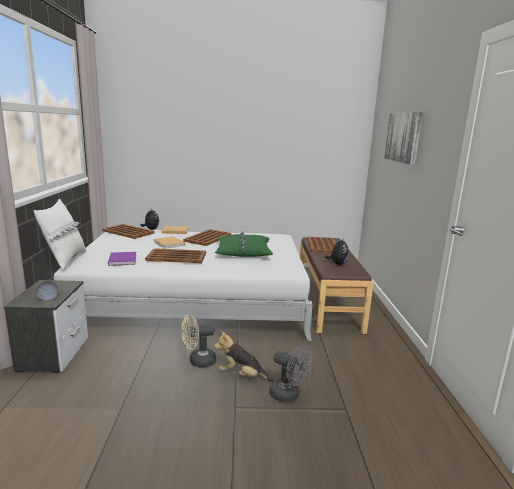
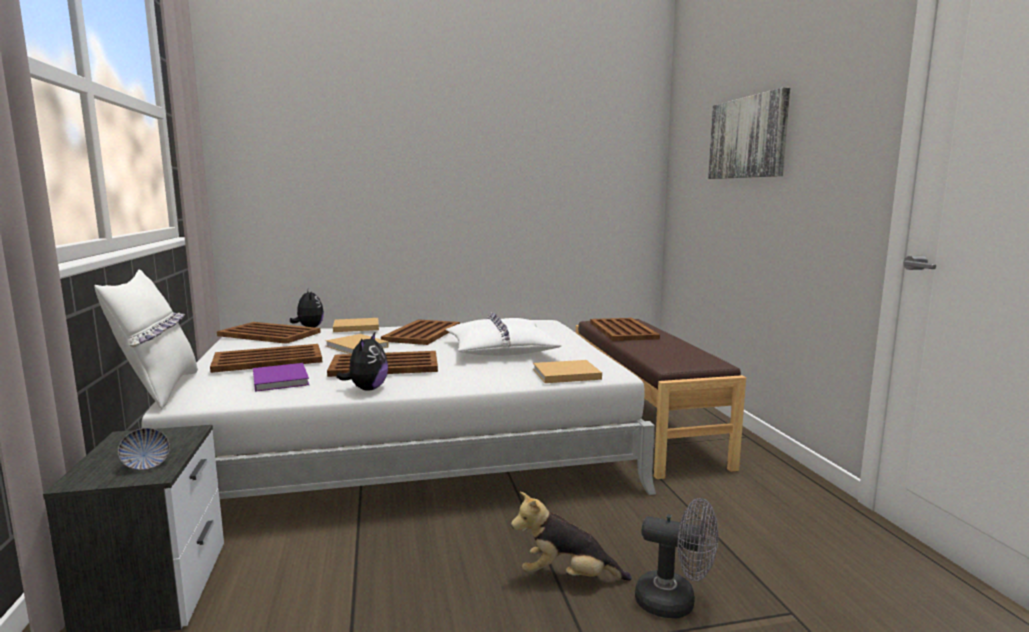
camera: 10 degrees left, 5 degrees down
(122, 248) = (269, 359): none -> brown tray
(198, 361) = (469, 561): beige fan -> none
(243, 252) = (500, 349): green pillow -> white pillow
(267, 271) = (564, 374): none -> beige book
(337, 264) = (670, 354): plush toy -> plush toy (367, 389)

